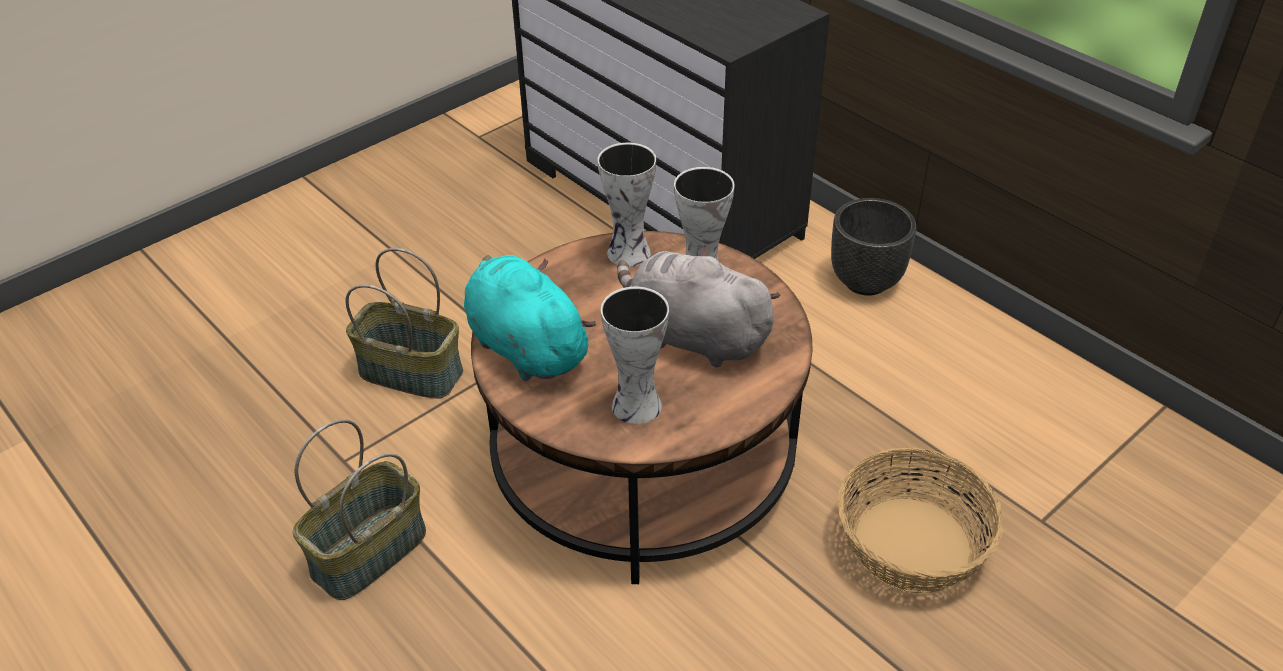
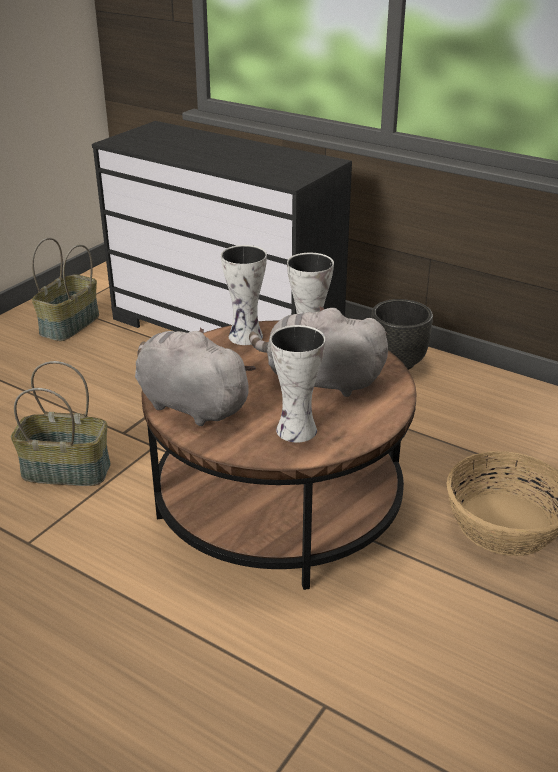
camera: 15 degrees left, 10 degrees down
(369, 554) = (73, 608): basket -> basket (70, 325)
(525, 346) = (189, 404): turquoise plush toy -> grey plush toy

